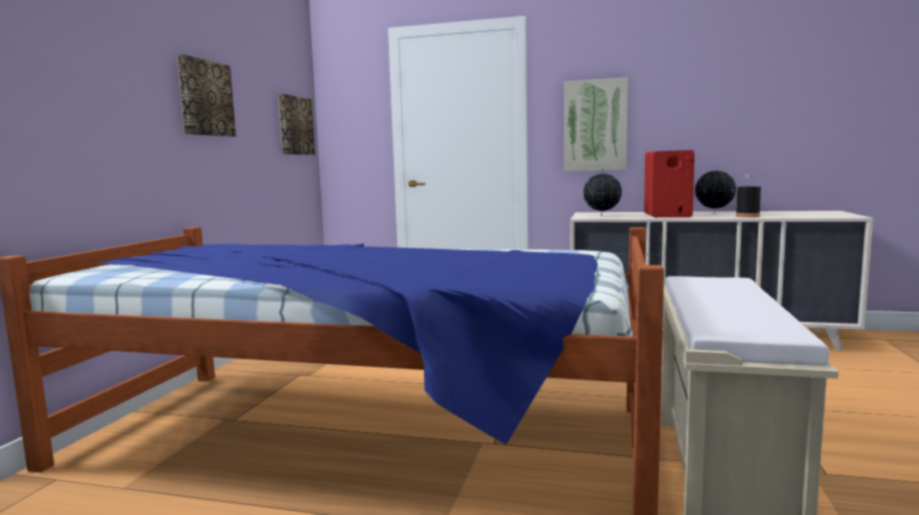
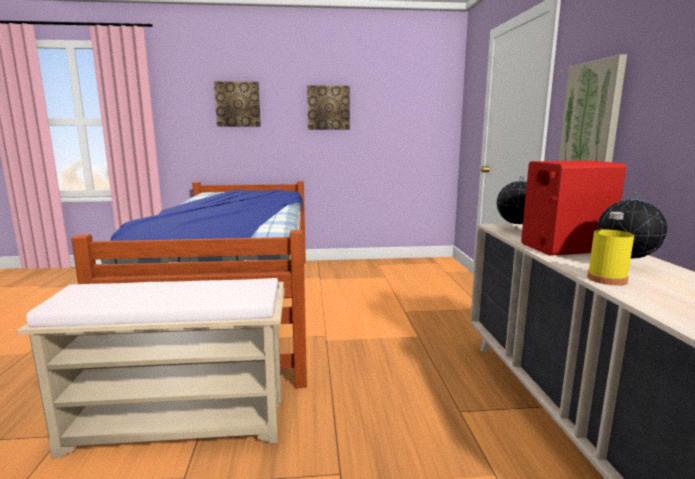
camera: 70 degrees right, 5 degrees up
(295, 125) = (426, 118): picture -> picture (238, 104)
(747, 216) = (606, 279): black bottle -> yellow bottle

